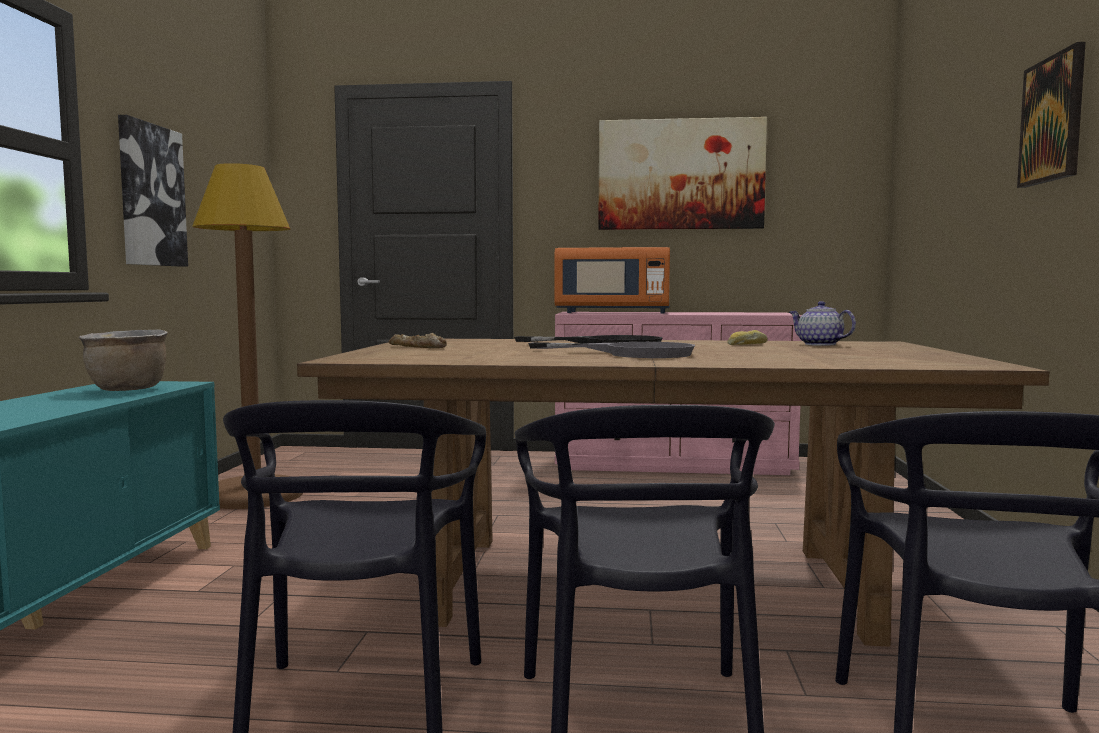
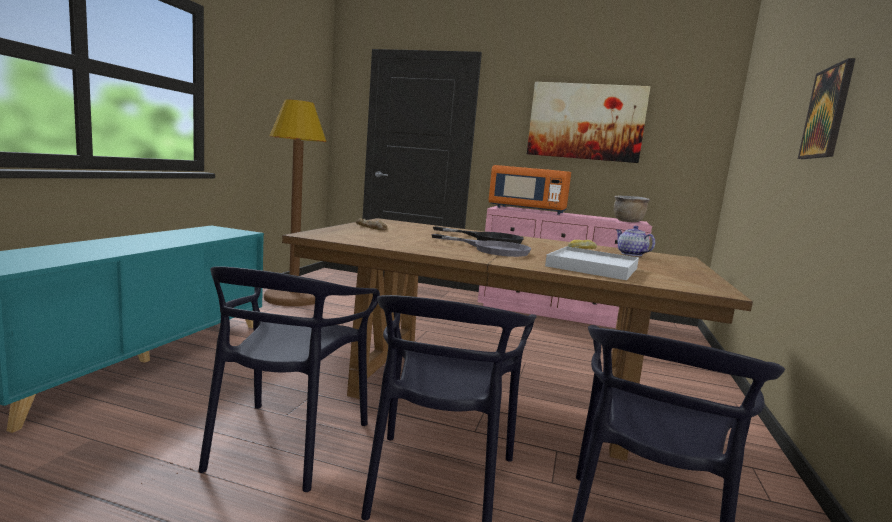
camera: 10 degrees right, 5 degrees up
(128, 390) = (211, 233): brown cooking pot -> brown cooking pot (628, 221)
(151, 195) = (248, 115): picture -> none
(798, 359) = (592, 267): none -> white tray

